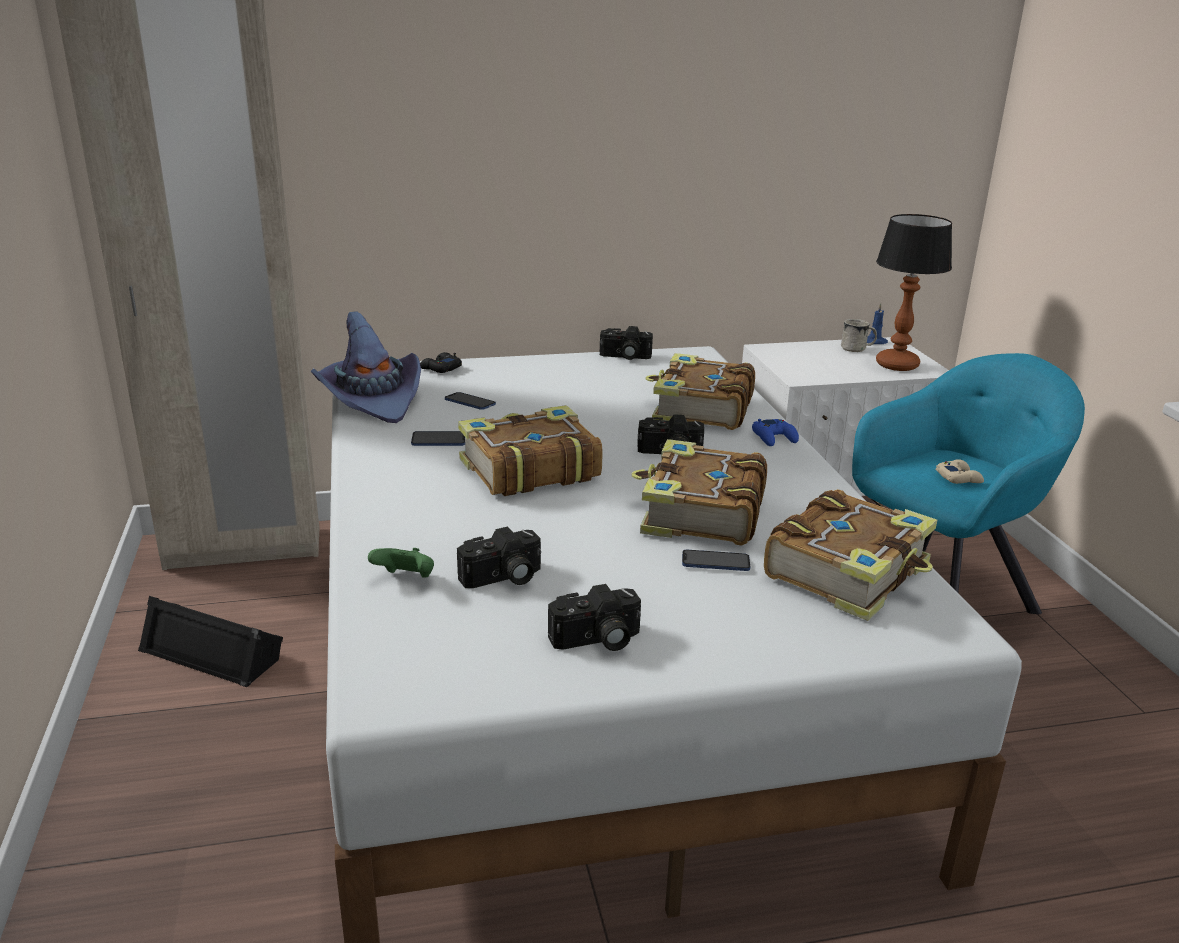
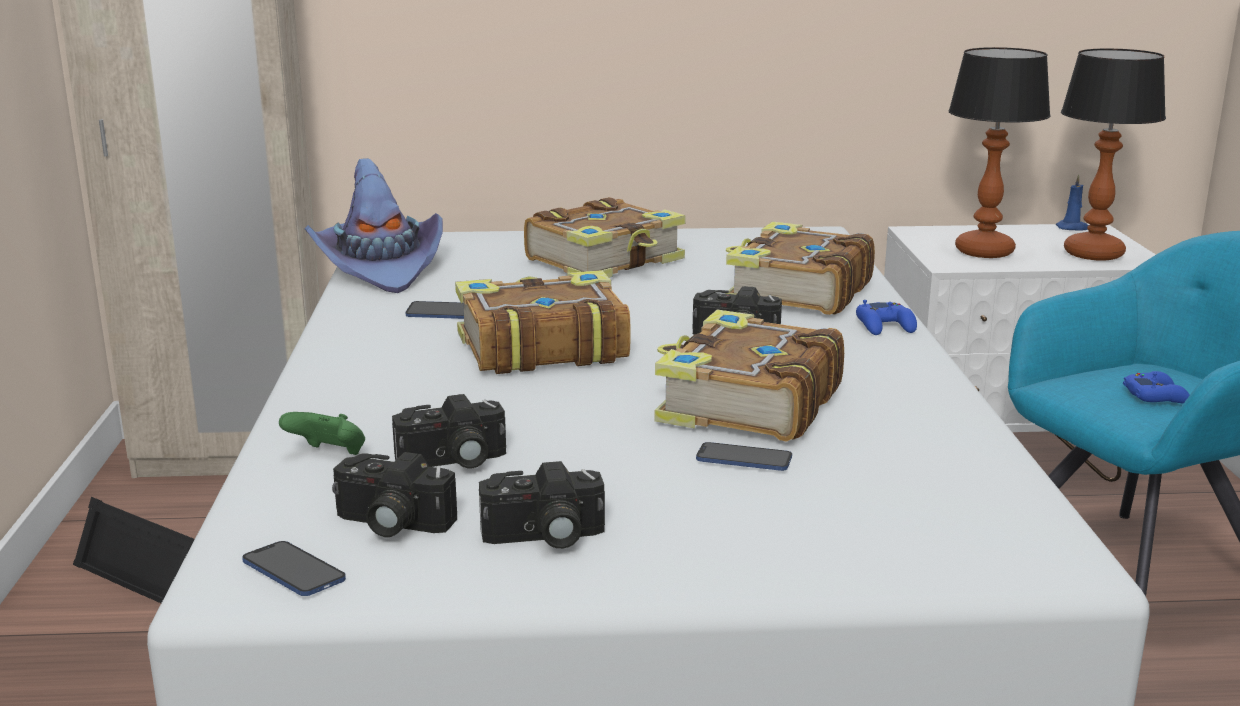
camera: 10 degrees right, 5 degrees down
(440, 368) = (480, 239): black game controller -> none
(470, 402) = (500, 275): phone -> phone (293, 571)
(624, 357) = (721, 234): camera -> camera (390, 524)
(820, 366) = (983, 252): none -> table lamp
(849, 572) = (928, 481): book -> book (607, 261)
(857, 349) = (1044, 235): white mug -> none
(958, 478) = (1156, 396): beige game controller -> blue game controller

